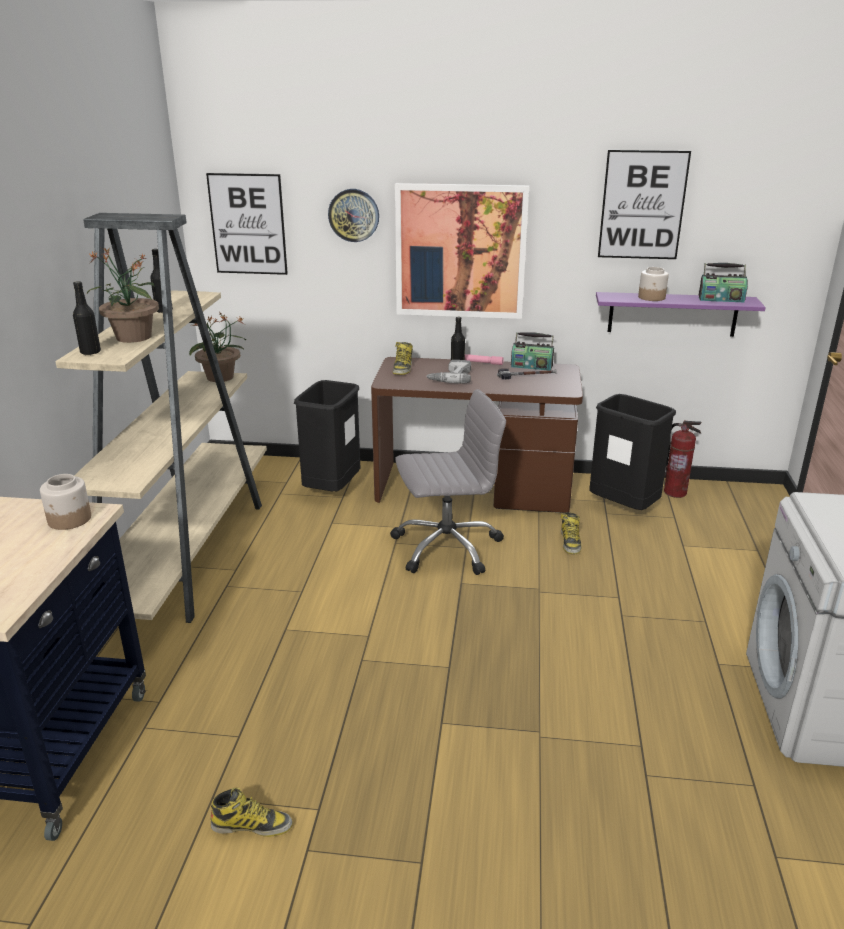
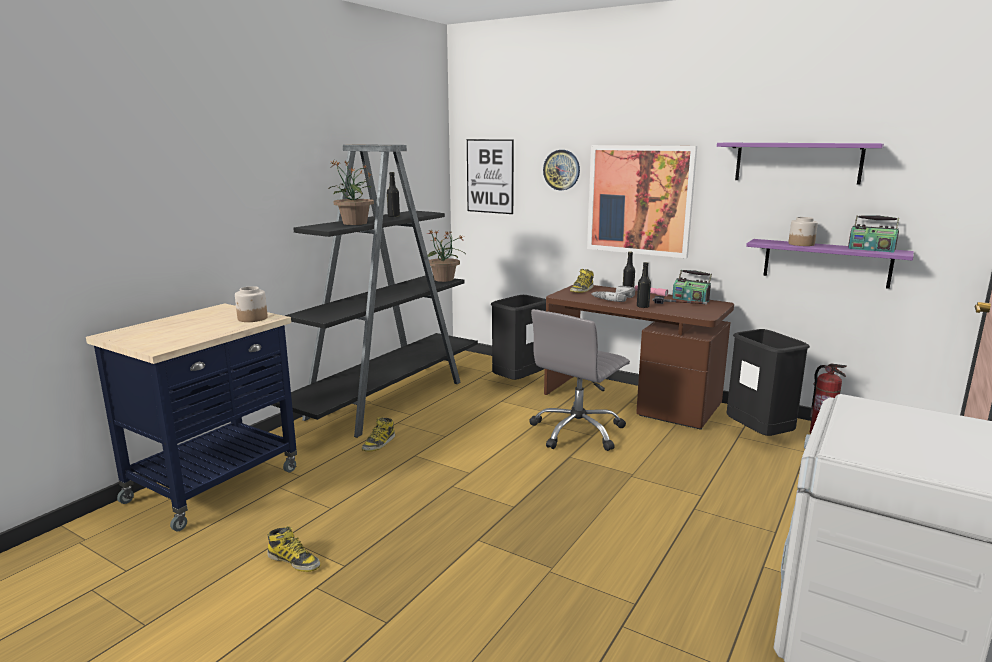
camera: 25 degrees right, 10 degrees down
(90, 352) = (318, 226): black bottle -> black bottle (642, 306)
(186, 552) = (388, 399): beige bookcase -> black bookcase
(447, 547) = (577, 432): grey office chair -> grey office chair turned 120 degrees clockwise
(570, 542) = (687, 449): boot -> boot (379, 443)
(642, 205) = (797, 162): picture -> purple shelf

